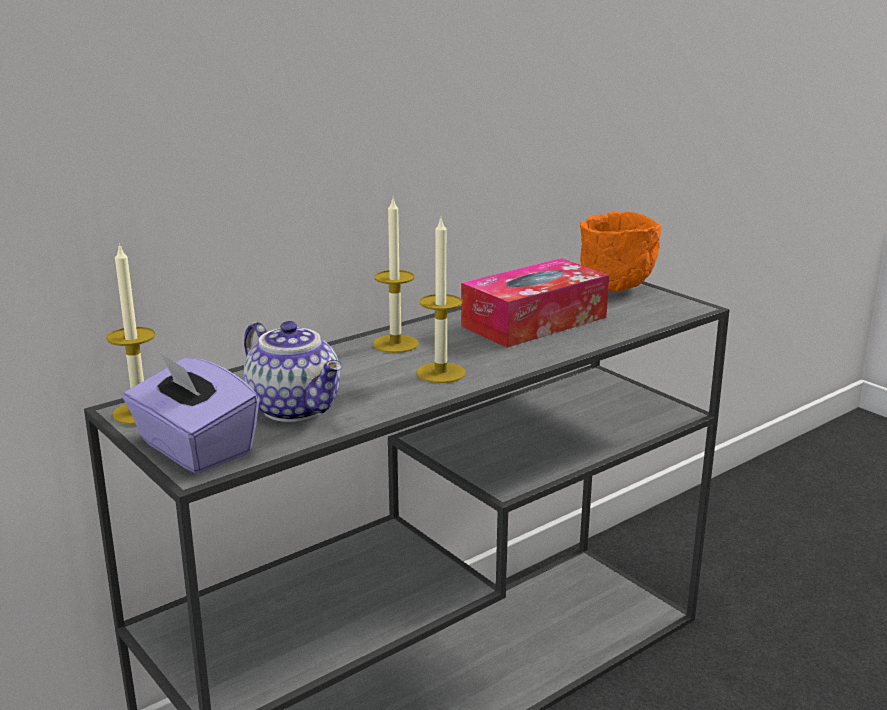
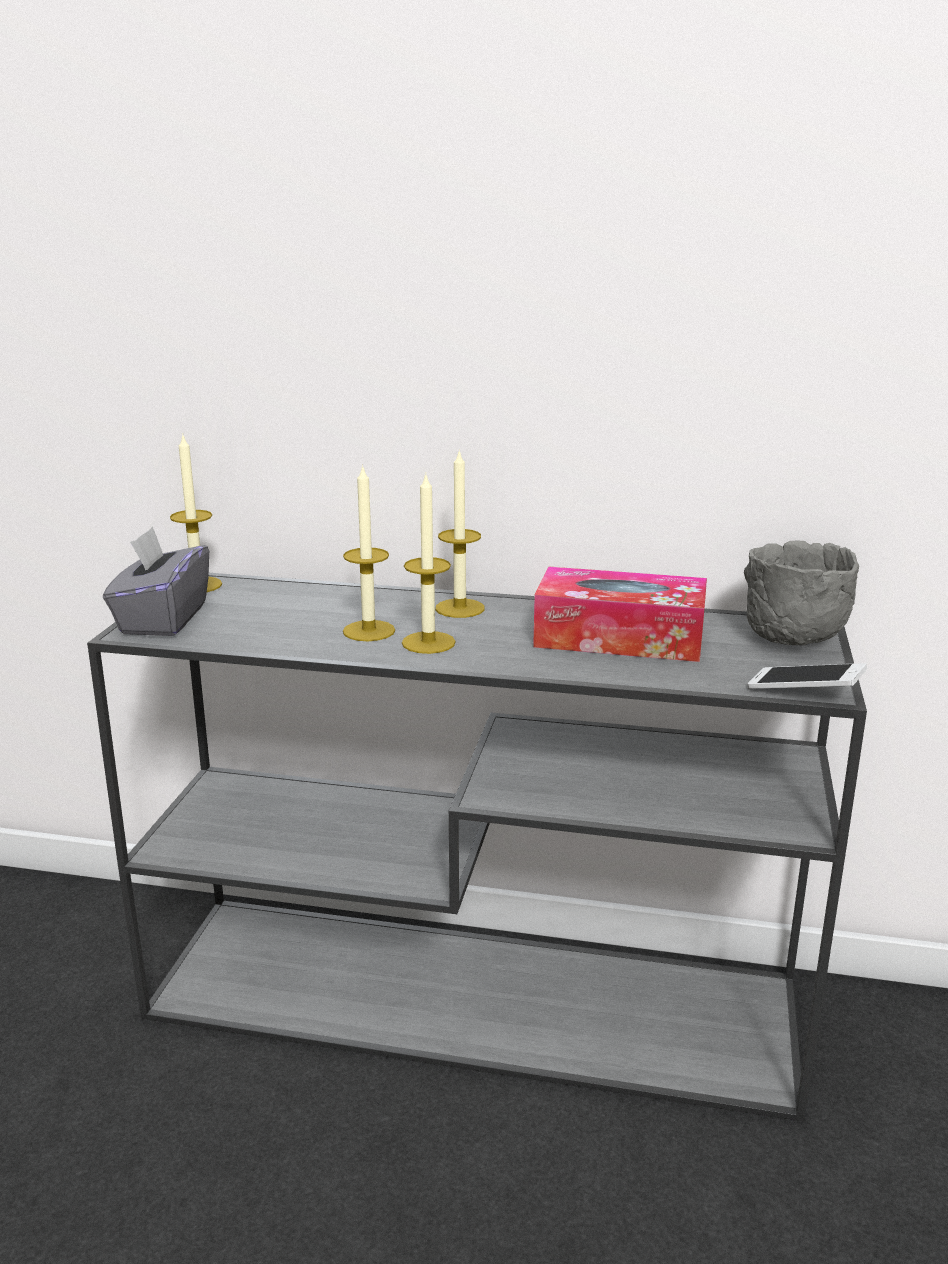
camera: 50 degrees right, 0 degrees up
(194, 448) = (162, 619): purple tissue box -> grey tissue box
(297, 408) = (276, 622): teapot -> none
(380, 383) = (369, 631): none -> candle
(617, 288) = (795, 642): orange bowl -> grey bowl
(688, 311) = (804, 692): none -> phone

